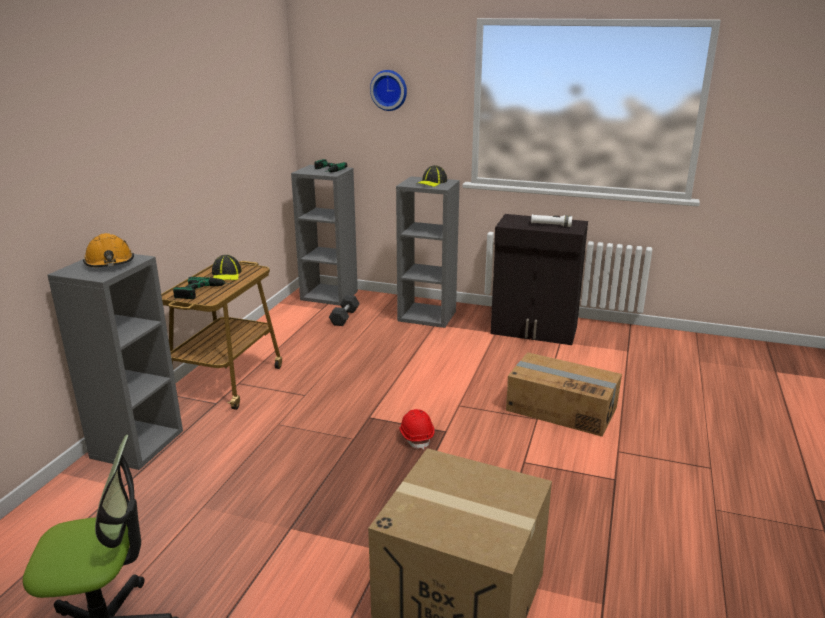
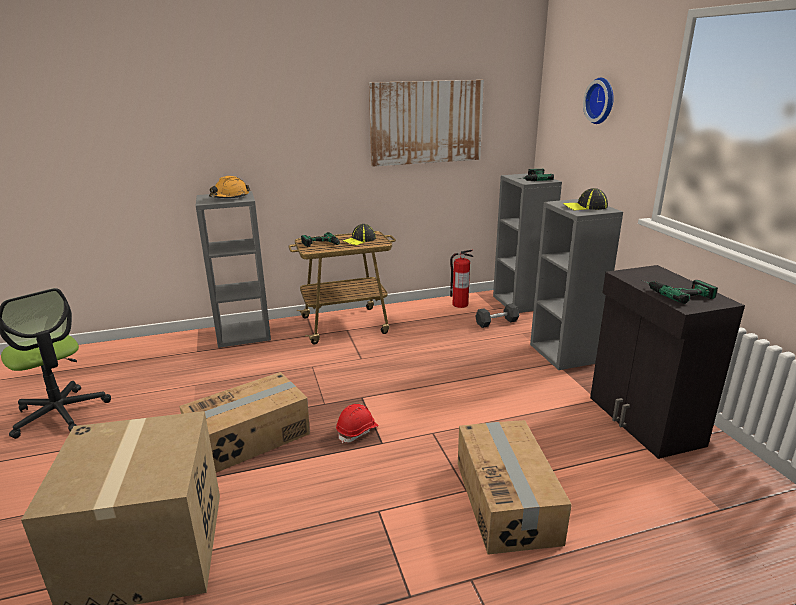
camera: 55 degrees right, 0 degrees up
(228, 128) = (426, 122): none -> picture
(288, 317) = (459, 304): none -> fire extinguisher
(356, 496) = (249, 438): none -> cardboard box
(551, 225) = (675, 292): white flashlight -> power drill

